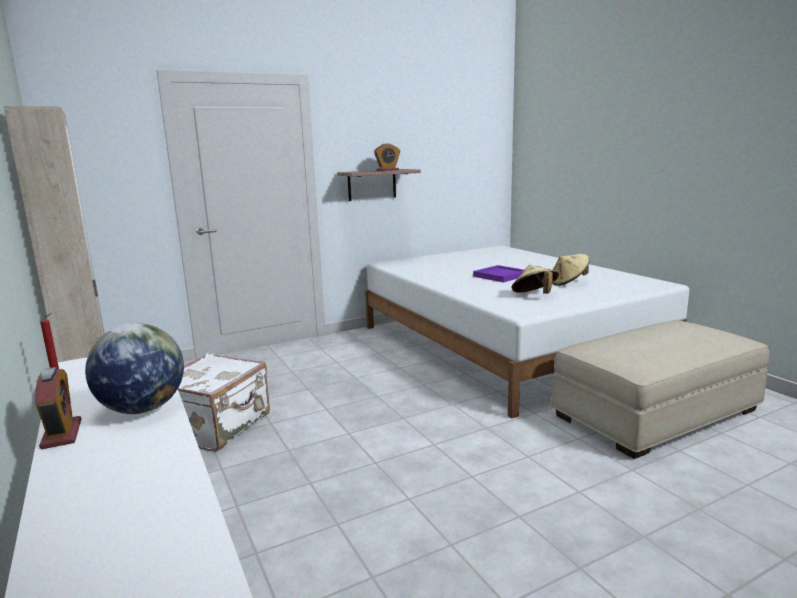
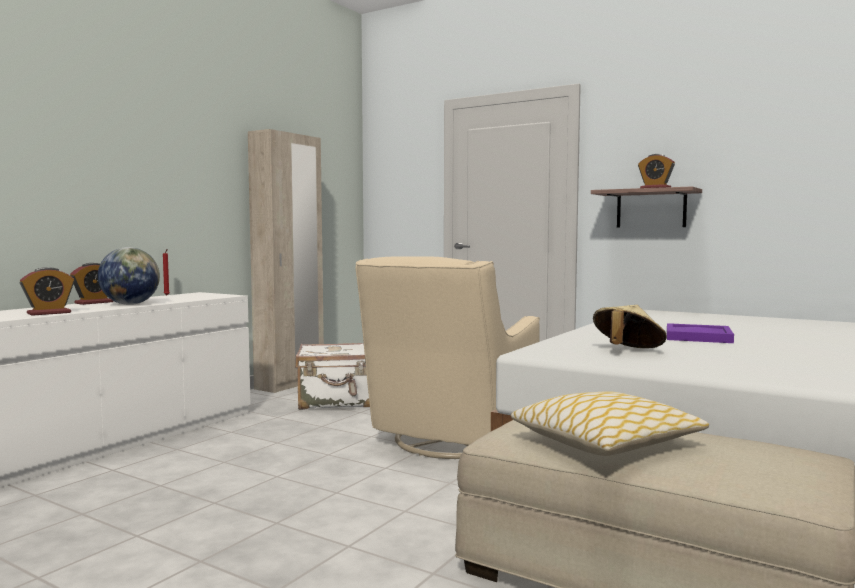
camera: 60 degrees right, 10 degrees down
(167, 468) = (49, 313): none -> alarm clock
(400, 406) = (449, 442): none -> beige armchair
(568, 283) = (741, 356): beige hat -> none
(661, 350) = (605, 443): none -> pillow

